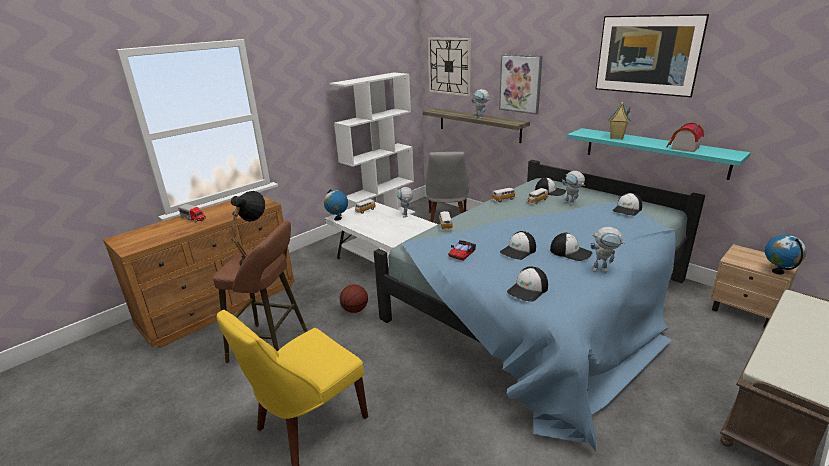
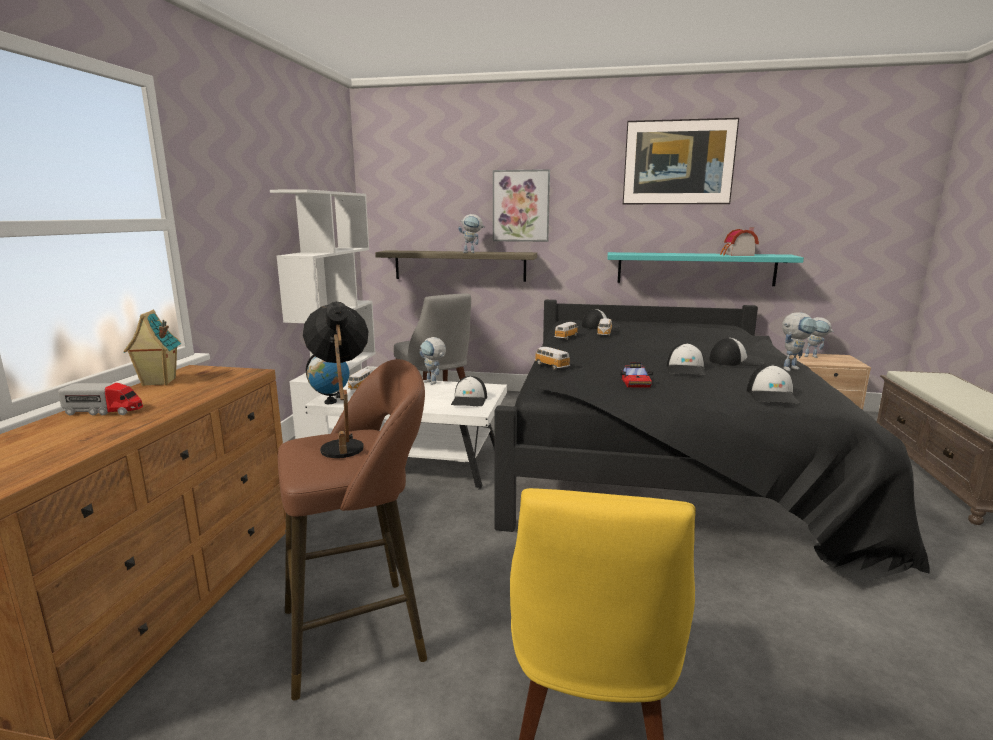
camera: 35 degrees left, 10 degrees down
(355, 310) = (443, 531): basketball -> none
(449, 66) = (408, 191): wall clock -> none
(542, 306) = (662, 458): blue bed -> black bed
(571, 204) = (642, 332): toy robot -> toy robot (814, 356)
(616, 137) = (661, 254): toy house -> toy house (158, 382)
(627, 209) = (705, 327): cap -> cap (469, 400)
(778, 272) = (853, 363): globe -> none

